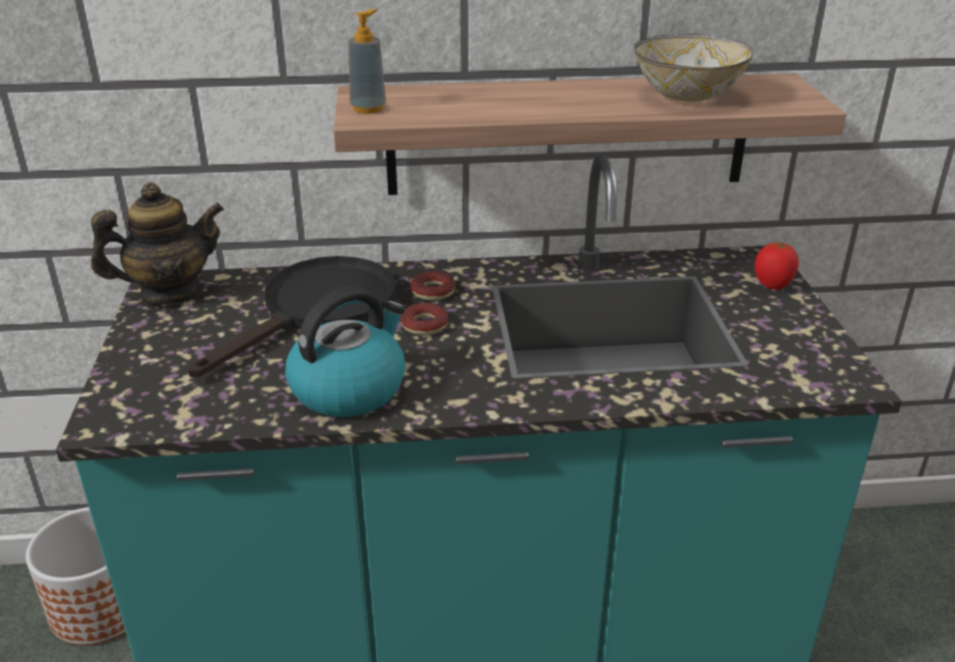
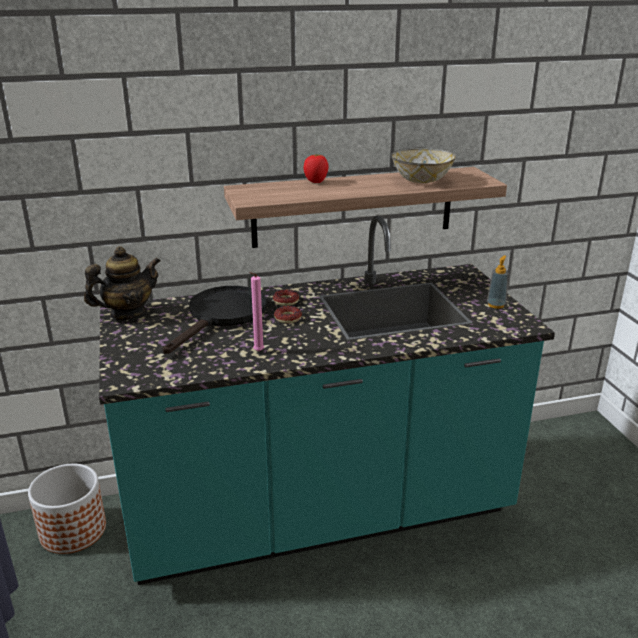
camera: 10 degrees left, 5 degrees down
(349, 388) = (257, 352): kettle -> pink candle
(368, 108) = (249, 196): soap dispenser -> soap dispenser (496, 305)
(772, 286) = (474, 284): tomato -> tomato (316, 182)

